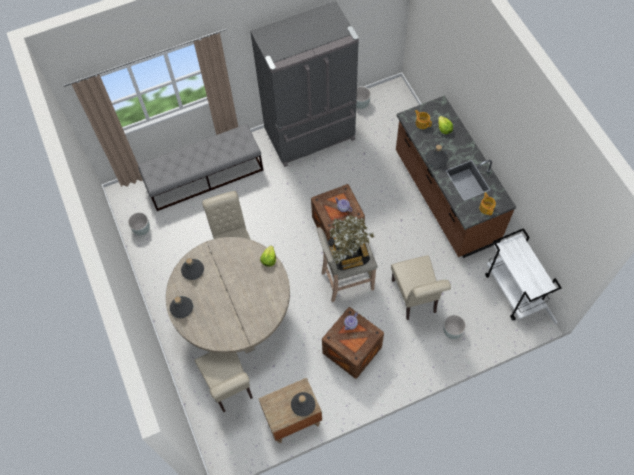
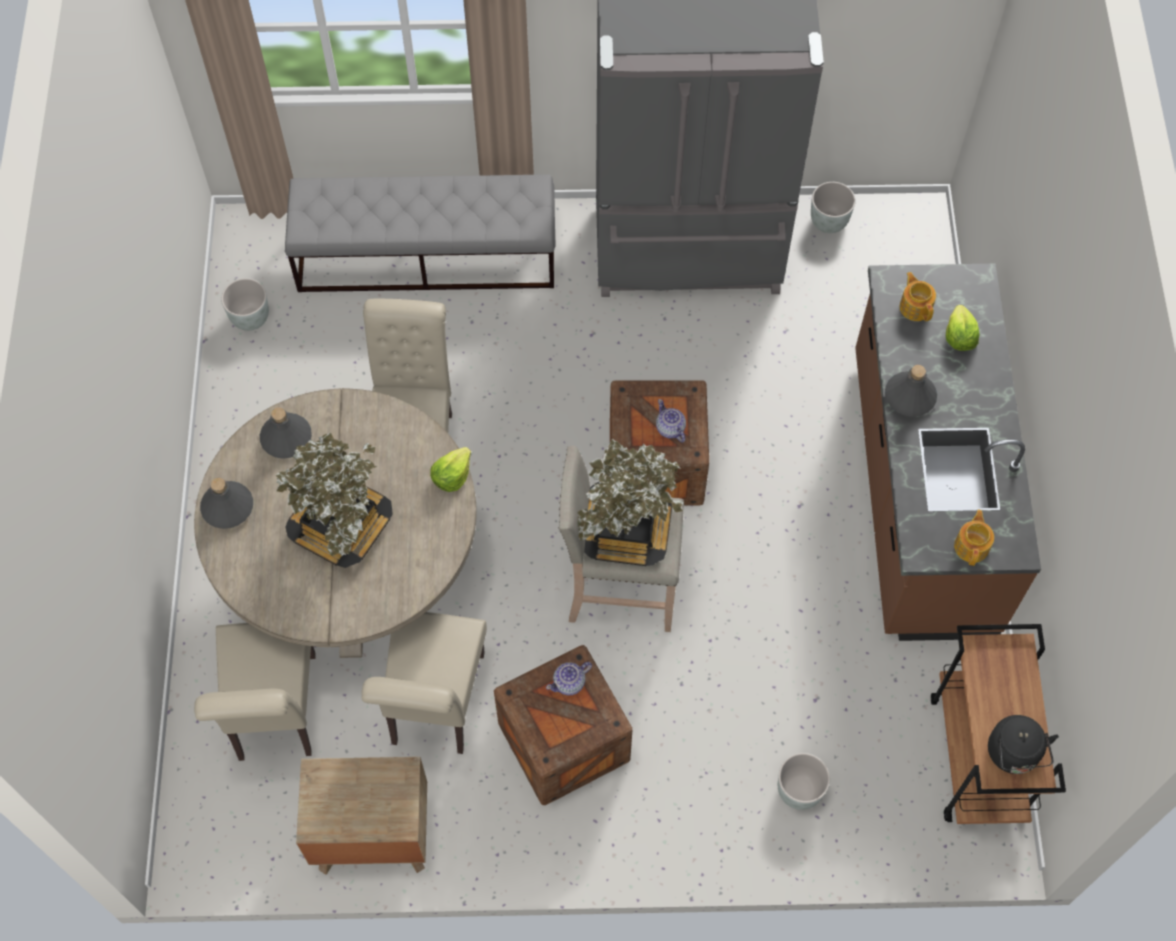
camera: 20 degrees right, 0 degrees up
(233, 296) = (342, 525): none -> potted plant
(303, 404) = (386, 811): grey bottle -> none
(415, 299) = (751, 687): beige chair -> beige chair (435, 706)
(513, 291) = (978, 758): white cart -> brown cart
(535, 282) = (1014, 755): none -> black kettle

